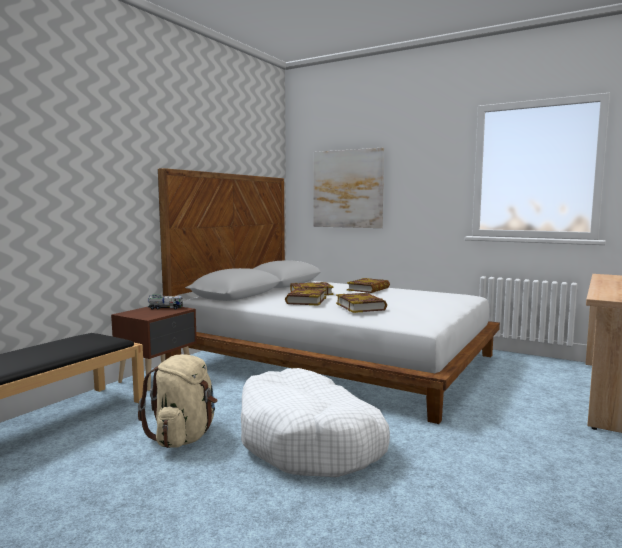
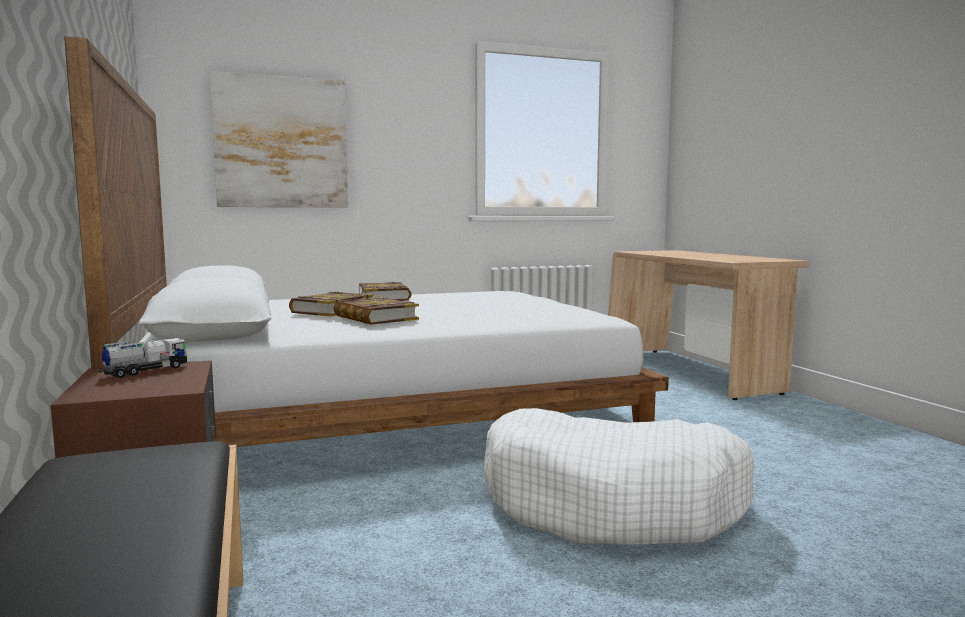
camera: 50 degrees left, 0 degrees up
(184, 436) = (470, 582): beige backpack -> none
(361, 307) = (483, 311): book -> none

